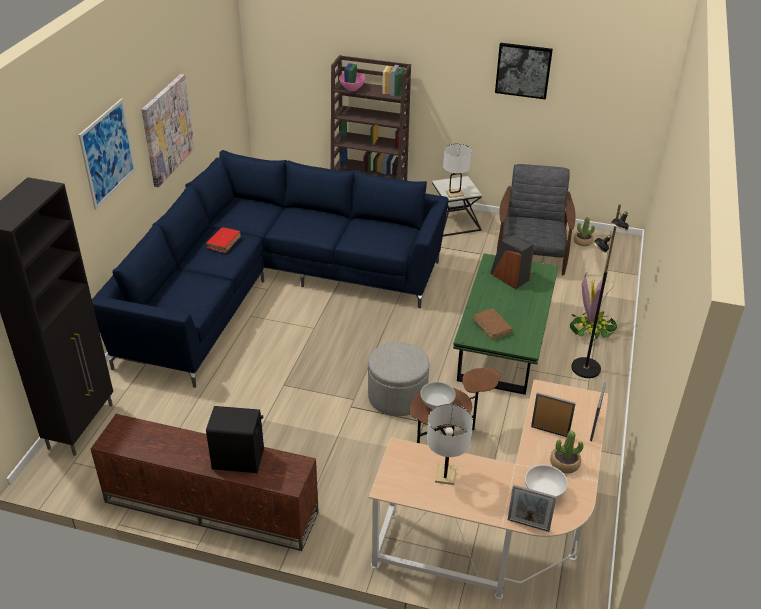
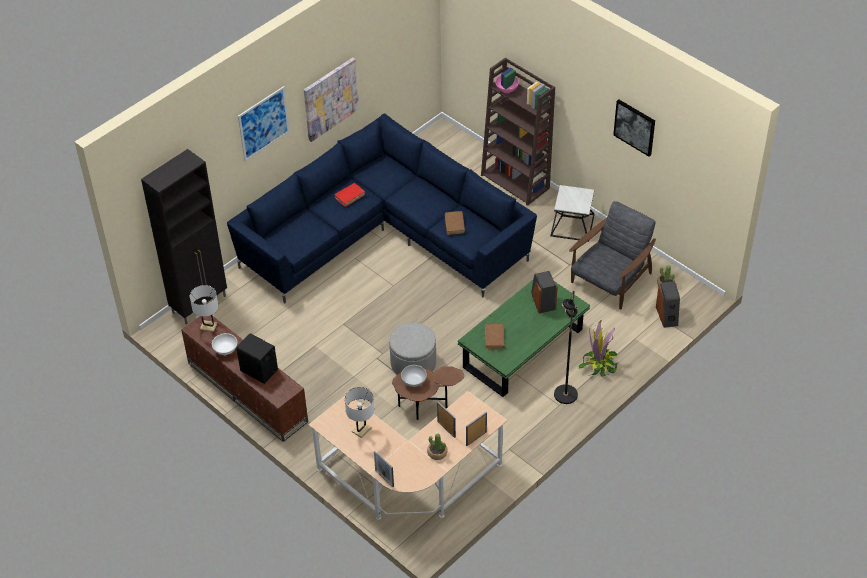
camera: 30 degrees right, 10 degrees up
(362, 235) = (454, 225): none -> brown book
(454, 194) = (567, 205): white table lamp -> white table lamp (208, 326)
(544, 493) = (409, 464): white bowl -> white bowl (226, 350)
(611, 266) = (667, 315): none -> speaker

